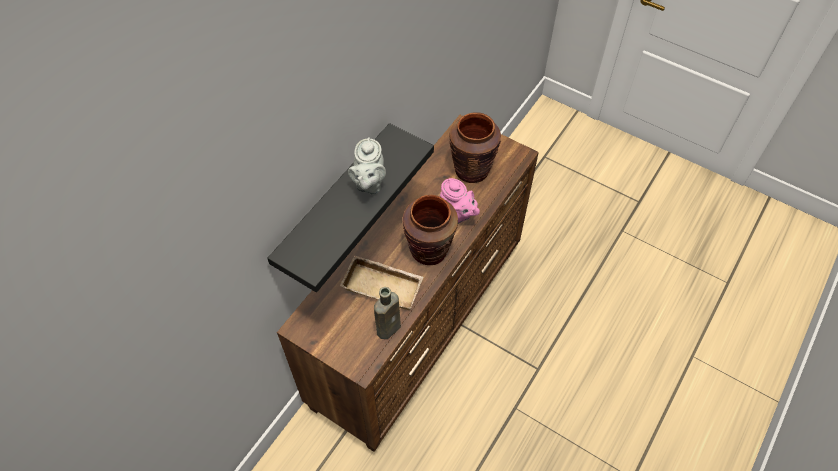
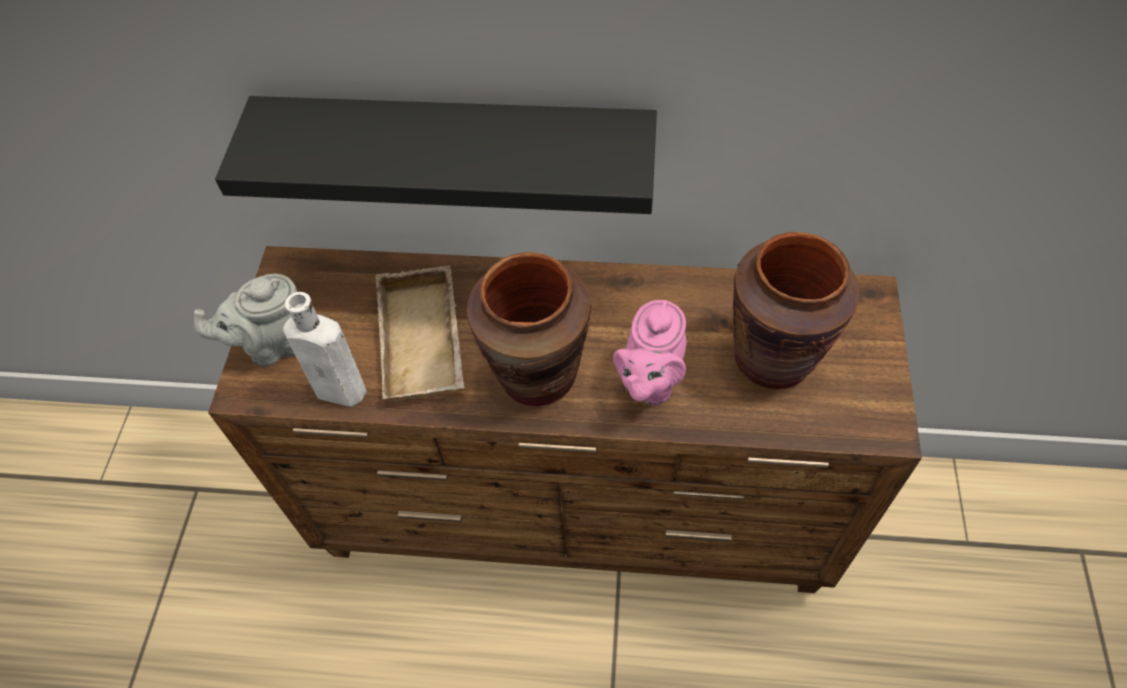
camera: 65 degrees right, 0 degrees up
(369, 184) = (485, 146): grey teapot -> grey teapot (274, 345)
(390, 327) = (344, 390): brown bottle -> white bottle

